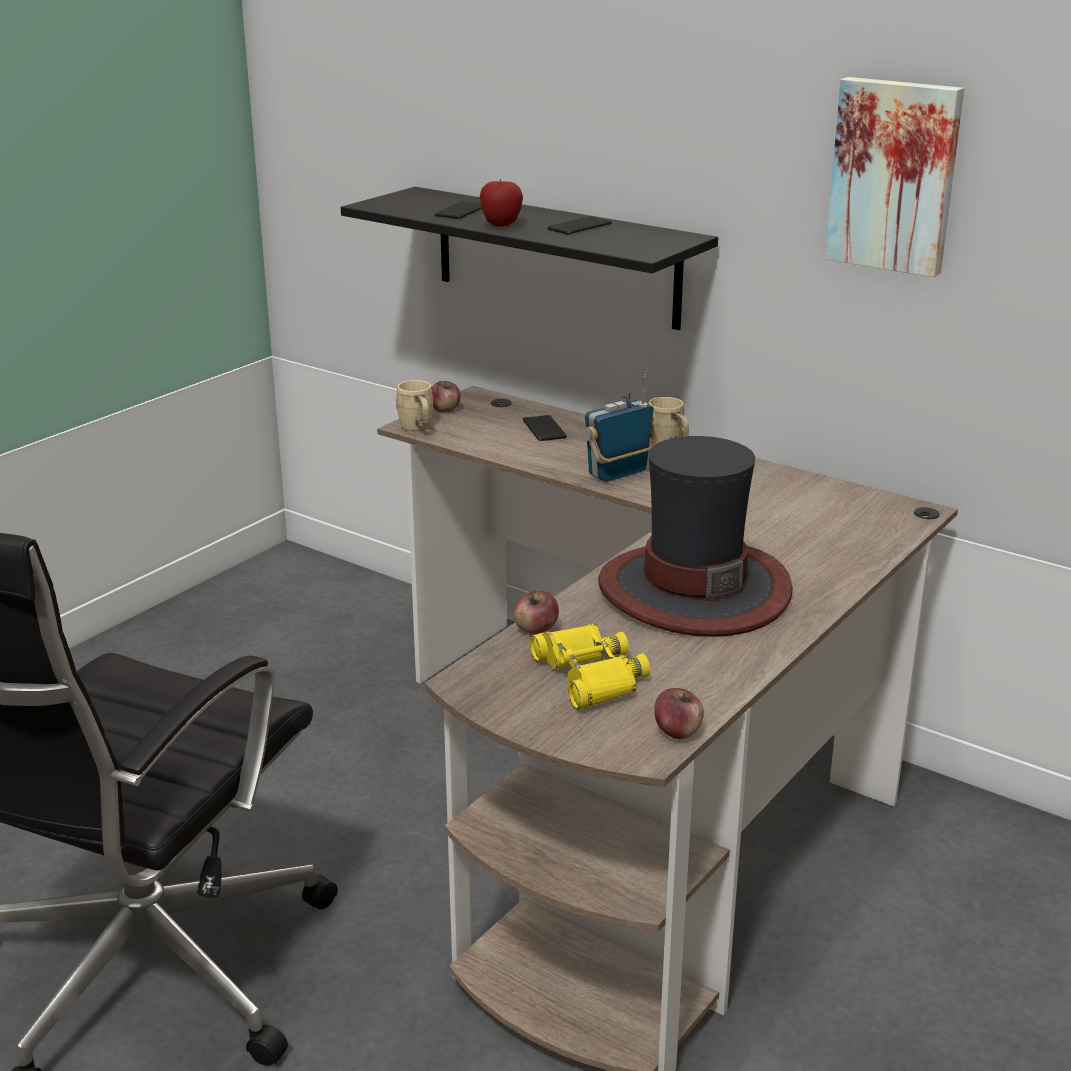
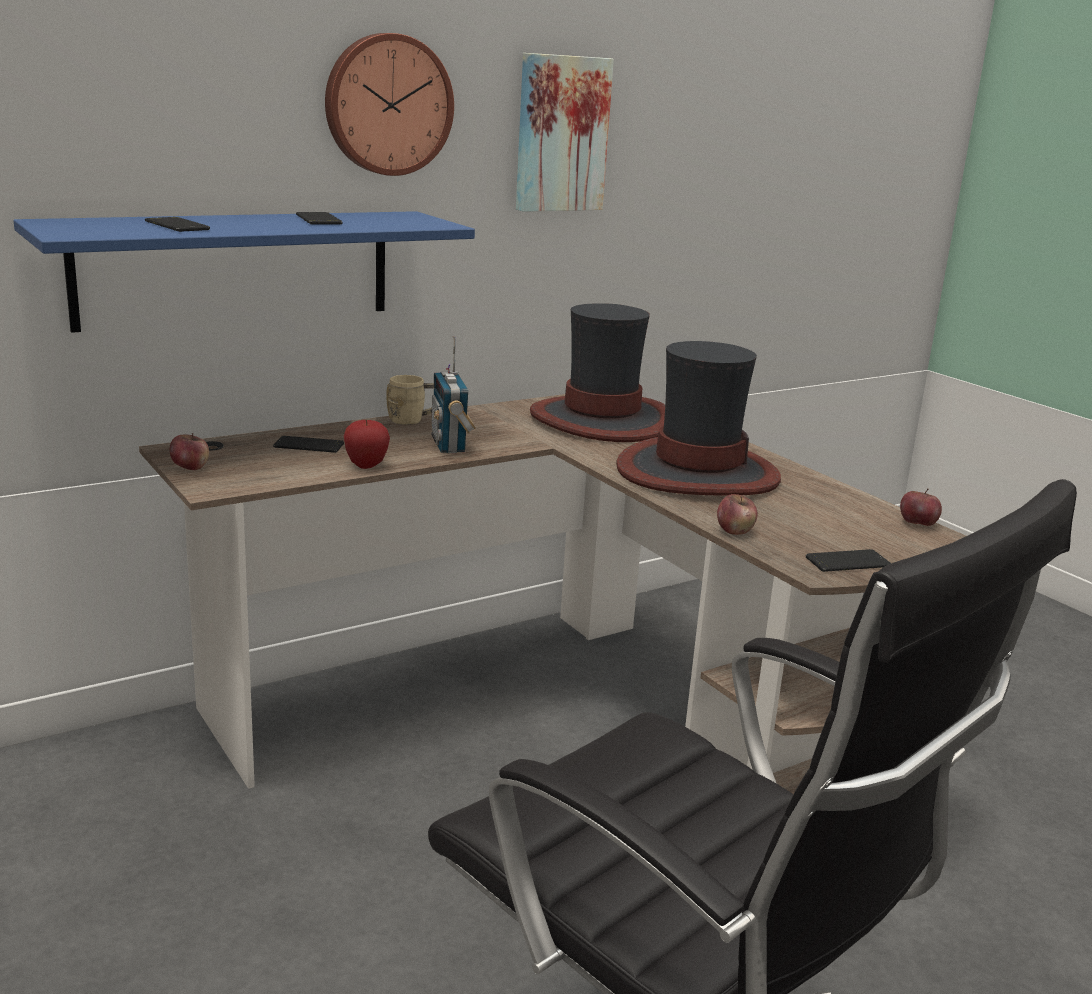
camera: 70 degrees left, 5 degrees down
(418, 428) = (225, 487): beige mug -> none
(501, 225) = (265, 228): apple -> apple (366, 466)
(508, 696) = (848, 562): none -> phone
(556, 257) = (236, 268): black shelf -> blue shelf
(589, 676) = (824, 531): yellow binoculars -> none
(692, 124) = (387, 105): none -> wall clock
(805, 519) = (602, 420): none -> hat

